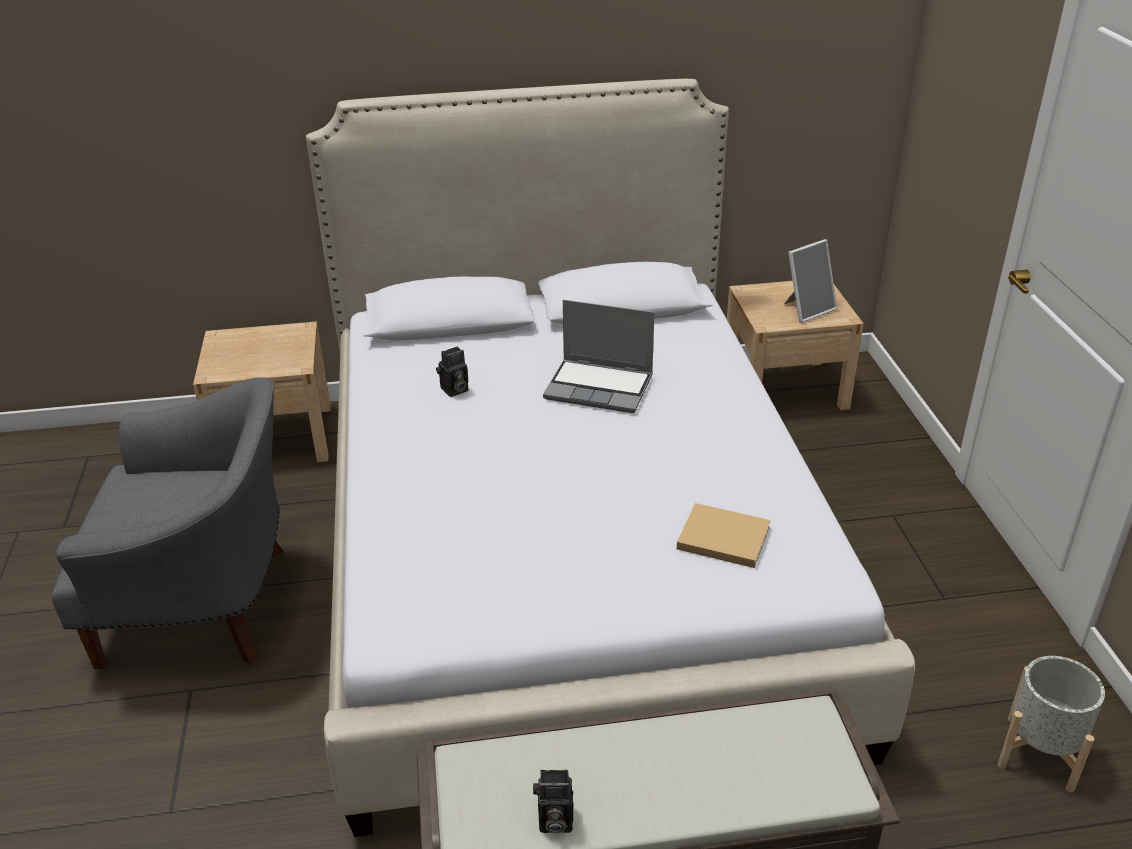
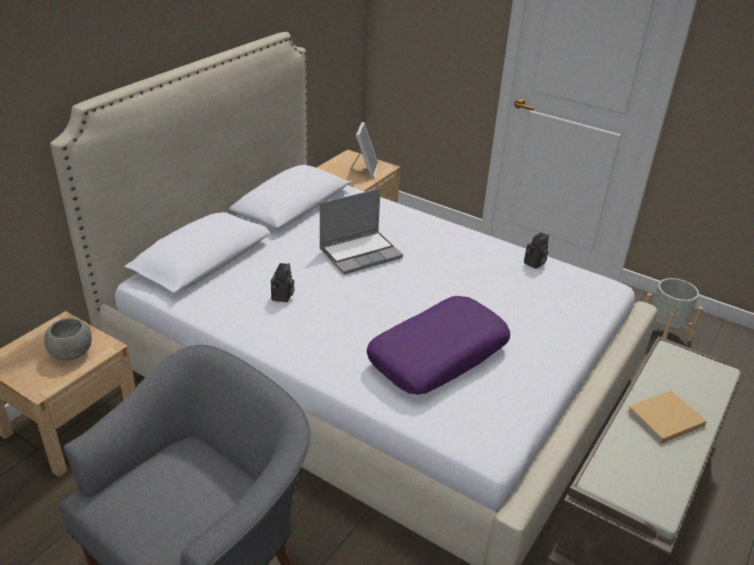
camera: 50 degrees left, 0 degrees up
(269, 357) = (71, 353): none -> grey bowl
(492, 525) = (438, 355): none -> purple pillow
(553, 821) = (671, 472): camera -> camera (534, 264)
(720, 537) = (539, 295): beige book -> beige book (663, 419)

